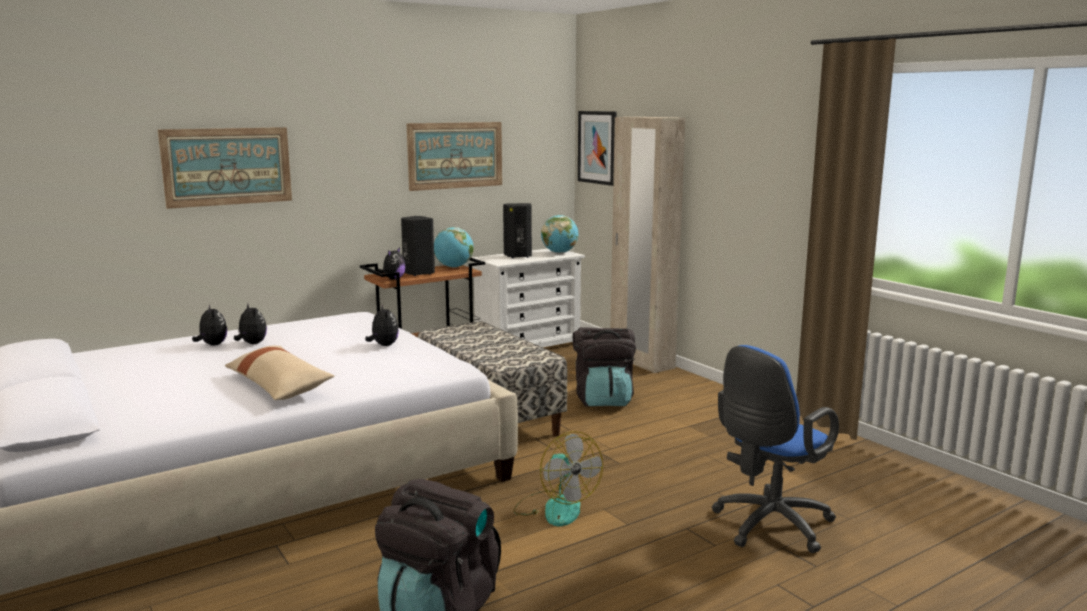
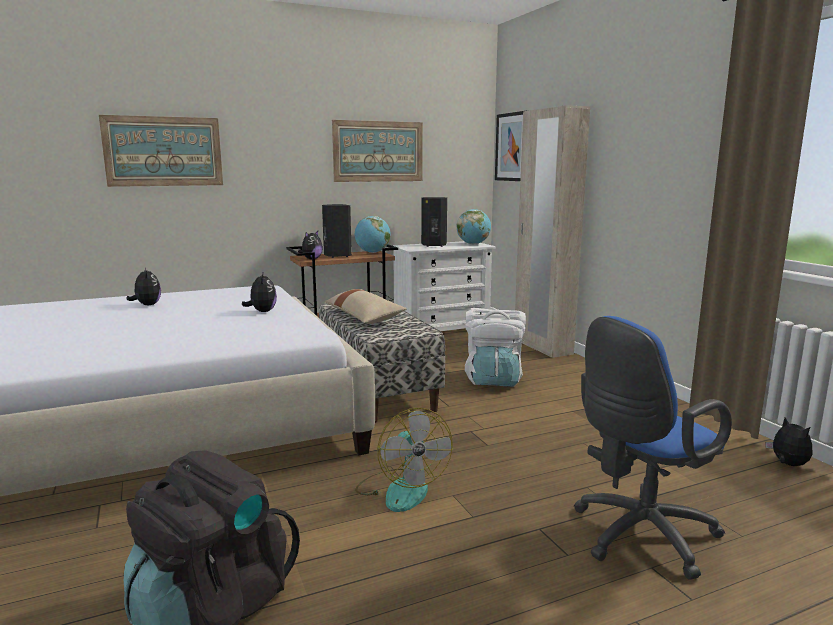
camera: 10 degrees right, 0 degrees up
(212, 345) = (112, 304): plush toy -> plush toy (787, 464)
(278, 385) = (128, 341): beige pillow -> beige pillow (363, 316)
(603, 400) = (493, 380): black backpack -> white backpack

